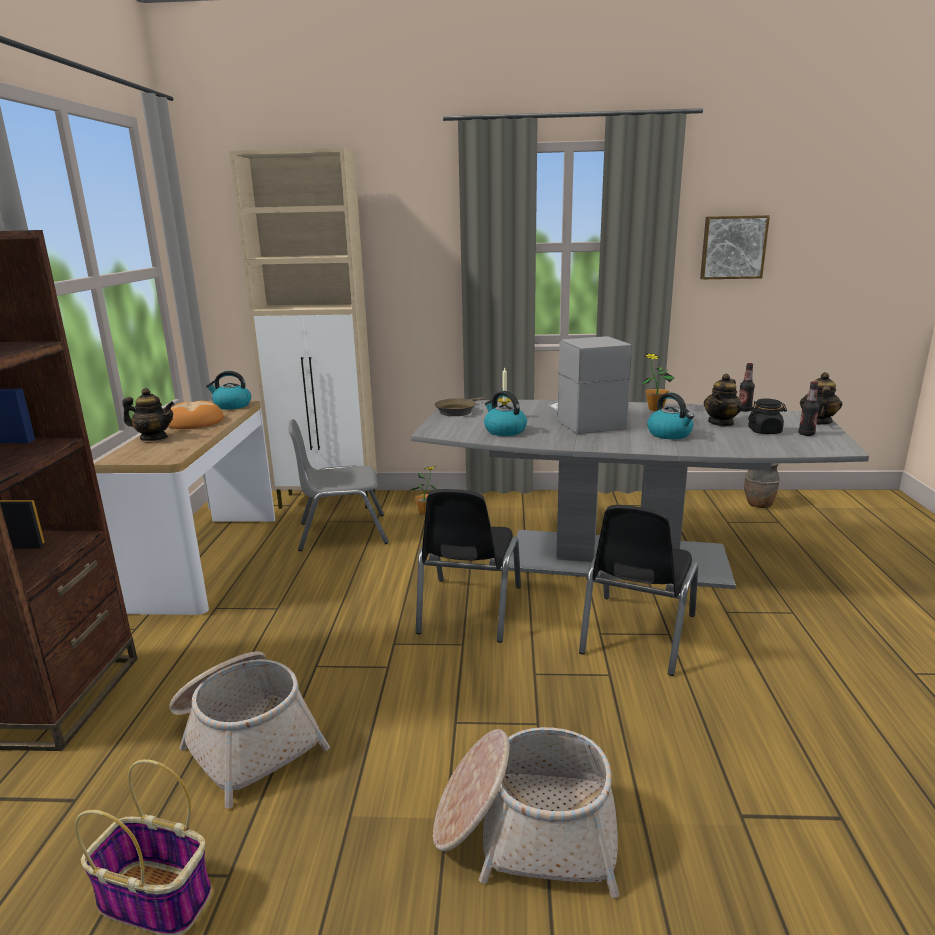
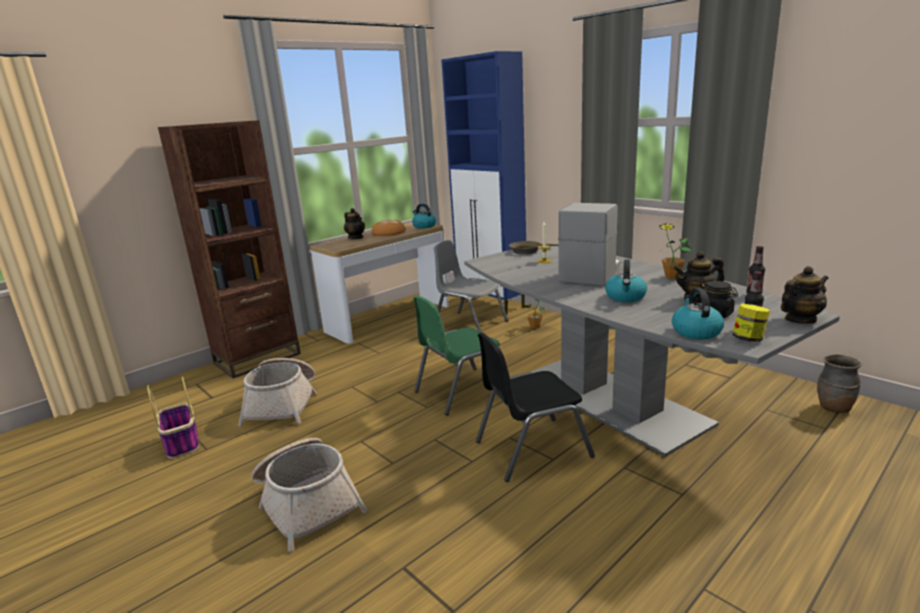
camera: 45 degrees right, 0 degrees up
(329, 501) = (492, 304): beige cabinet -> blue cabinet
(468, 609) = (461, 391): black chair -> green chair
(504, 431) = (520, 269): kettle -> kettle (695, 331)
(733, 247) = (843, 121): picture -> none
(831, 444) = (748, 339): none -> jar

